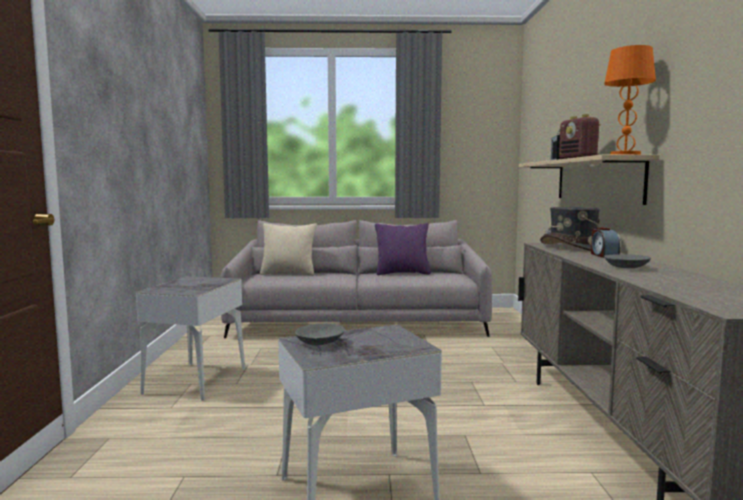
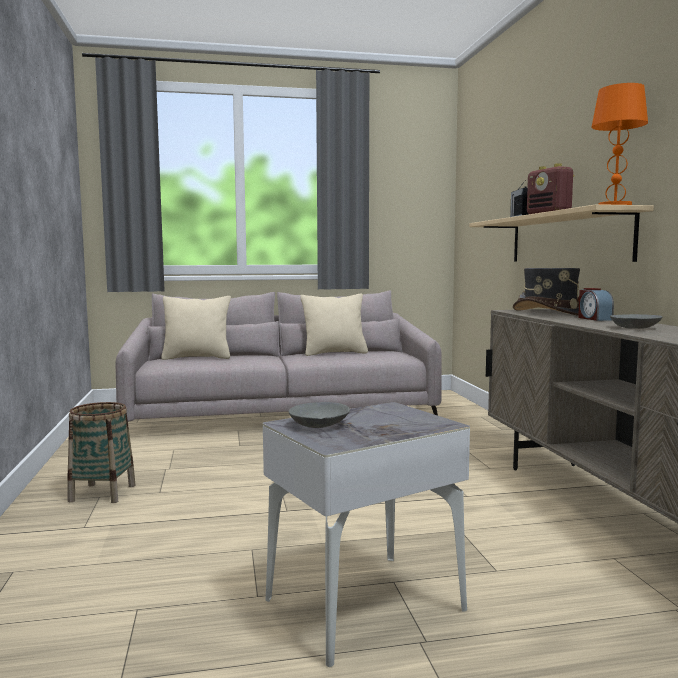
camera: 10 degrees left, 0 degrees up
(194, 381) = (102, 493): side table -> basket
(402, 273) = (334, 353): purple pillow -> beige pillow

